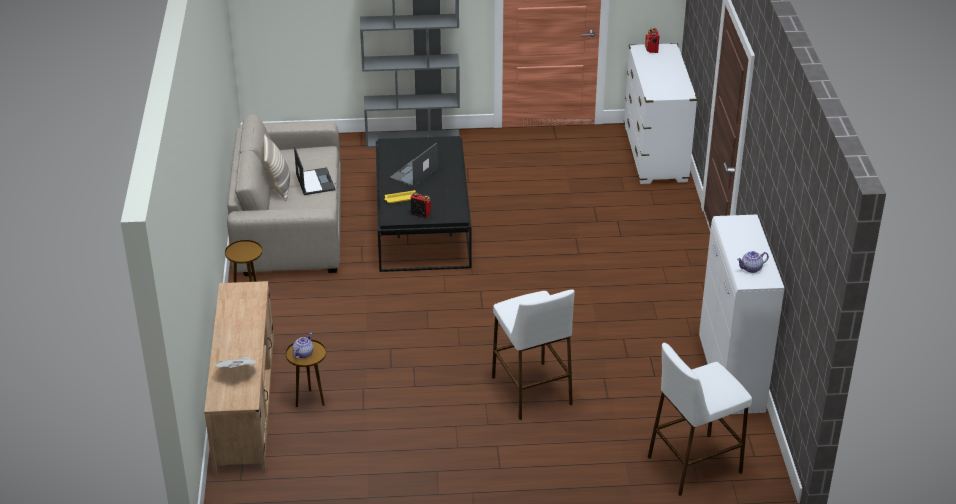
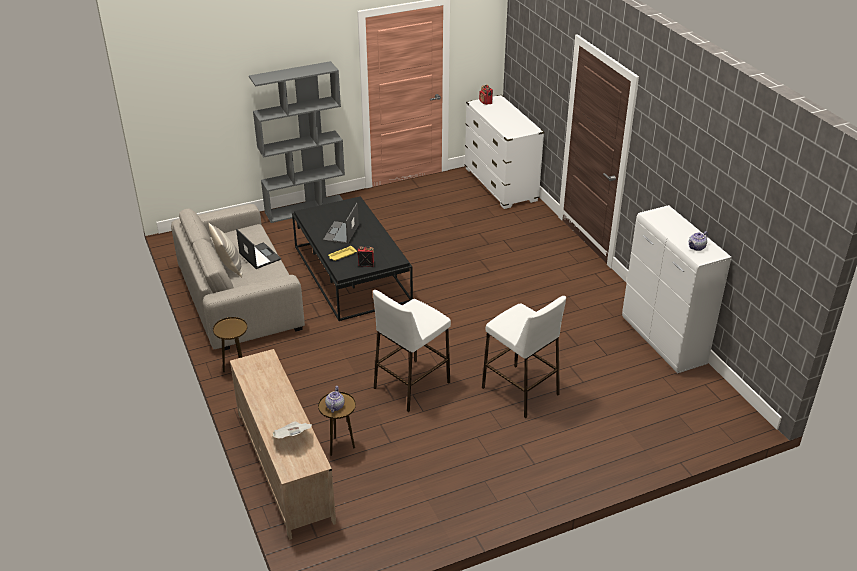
camera: 20 degrees left, 0 degrees up
(694, 465) = (682, 420): white stool -> white stool (411, 385)

